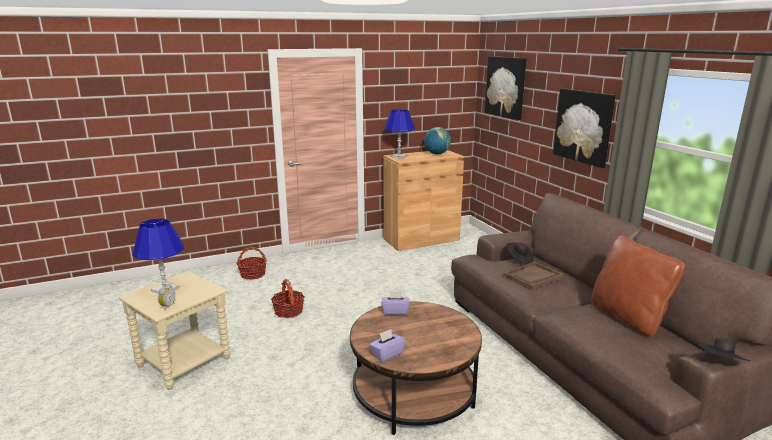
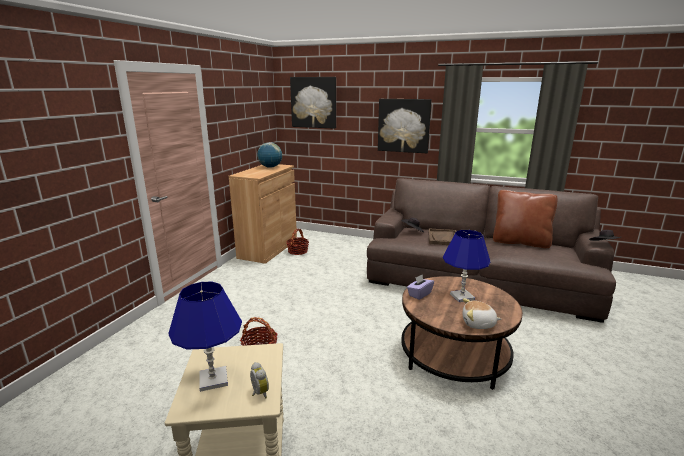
camera: 45 degrees left, 0 degrees up
(253, 274) = (159, 338): basket -> basket (298, 251)
(387, 354) = (478, 324): purple tissue box -> plush toy
(399, 156) = (246, 174): blue table lamp -> blue table lamp (462, 297)

